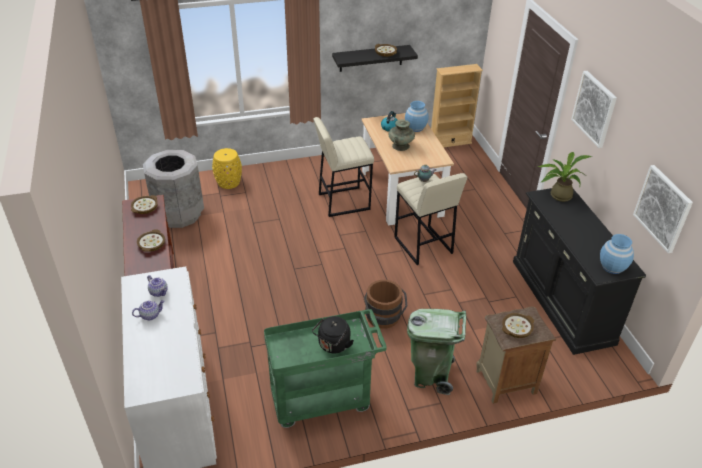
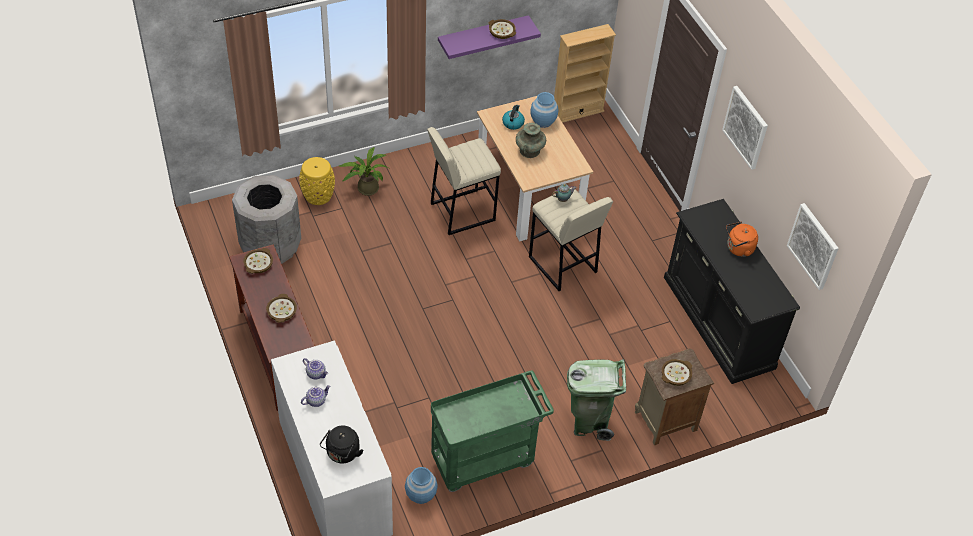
camera: 10 degrees left, 10 degrees up
(333, 345) = (500, 412): black kettle -> black kettle (342, 454)
(371, 58) = (483, 35): black shelf -> purple shelf
(383, 319) = (532, 361): brown bucket -> none
(558, 195) = (710, 214): potted plant -> potted plant (365, 188)
(583, 223) = (738, 249): none -> orange kettle
(612, 267) = (767, 301): blue vase -> blue vase (421, 495)

